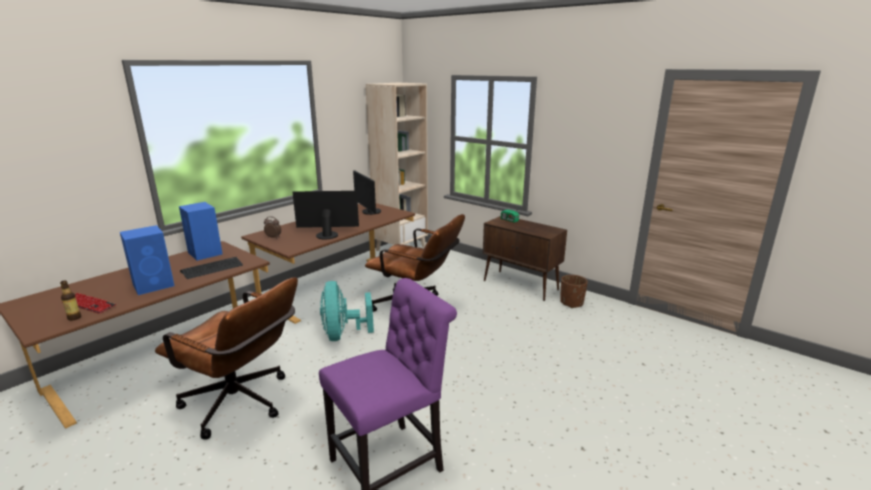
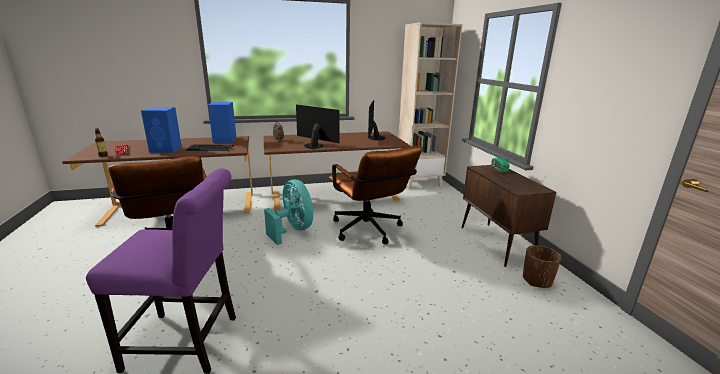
camera: 35 degrees right, 0 degrees up
(343, 334) = (293, 230): turquoise fan -> turquoise fan turned 120 degrees clockwise

